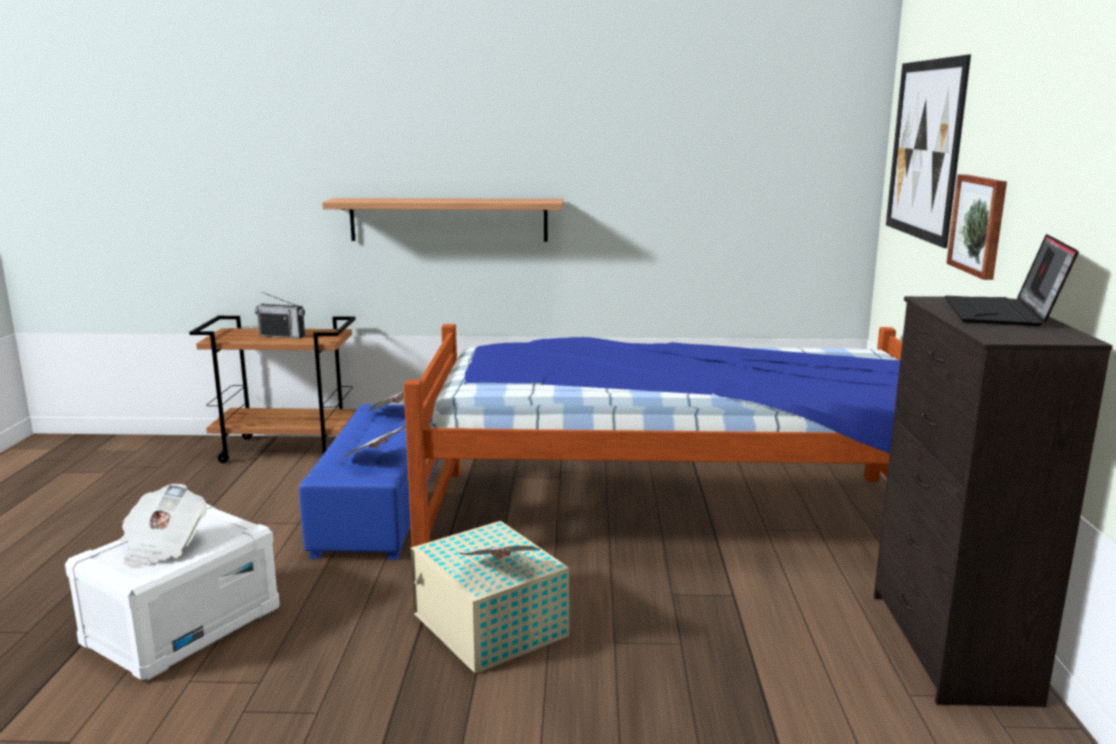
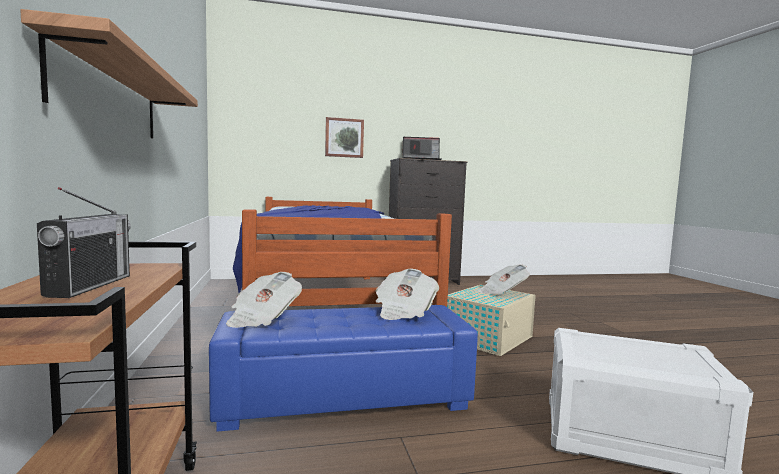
camera: 105 degrees left, 10 degrees down
(163, 546) = (648, 354): newspaper -> none
(924, 150) = (272, 105): picture -> none

